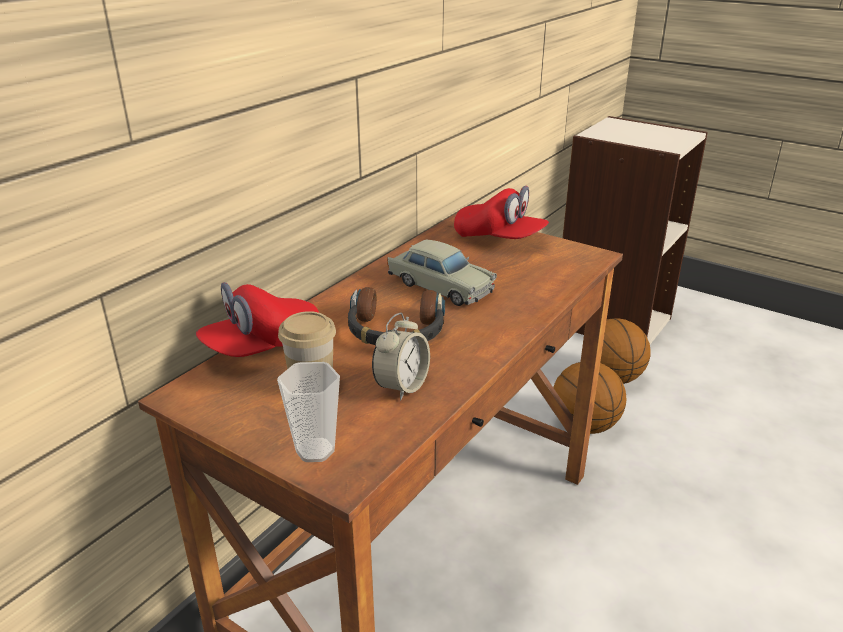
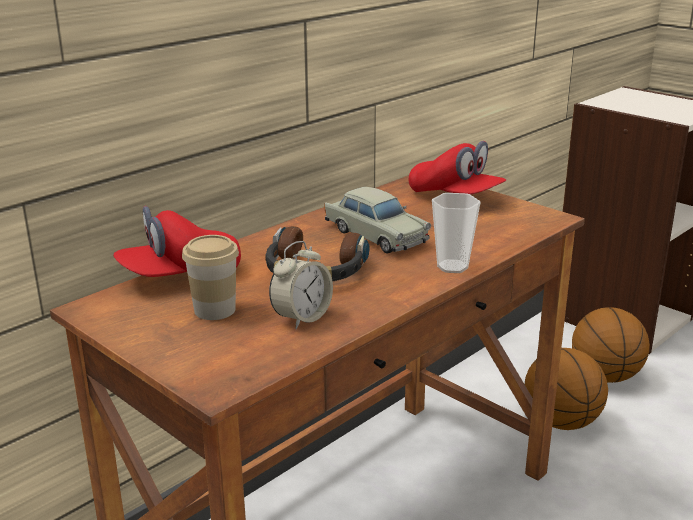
camera: 10 degrees right, 5 degrees down
(315, 450) = (198, 363): cup -> cup (452, 267)

